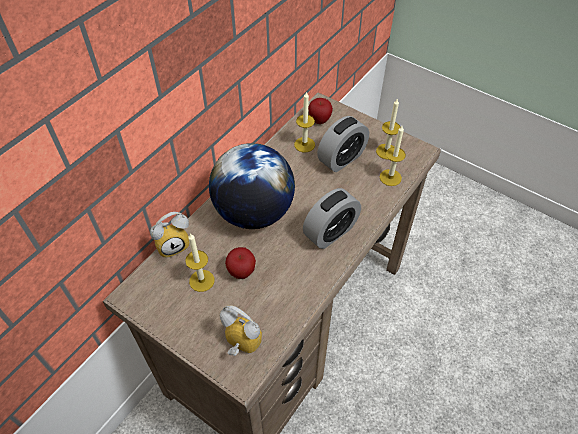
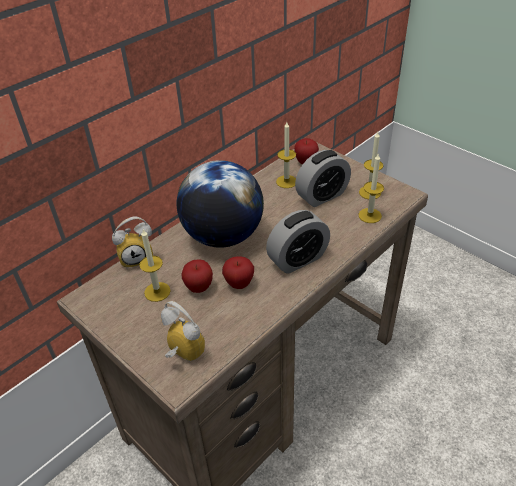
camera: 10 degrees right, 10 degrees down
(279, 264) = (239, 284): none -> apple

